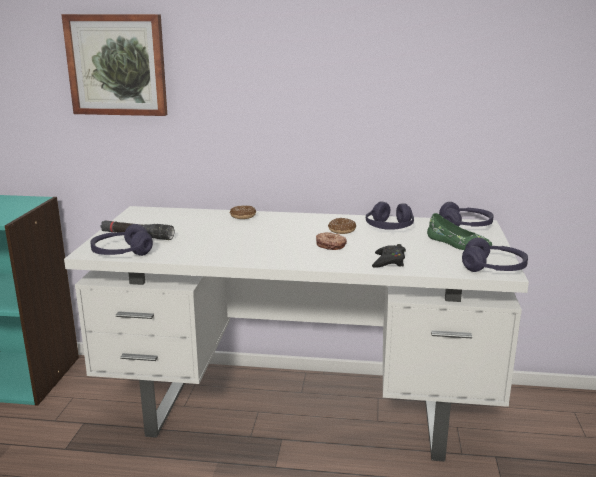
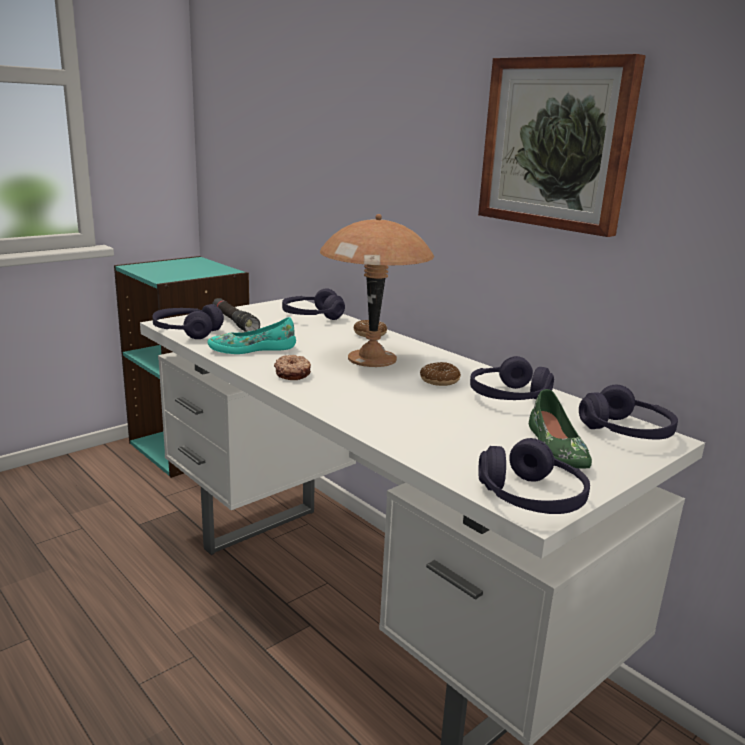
camera: 40 degrees right, 0 degrees up
(117, 65) = (302, 131): picture -> picture (557, 144)
(179, 216) = (312, 316): none -> purple headphones
(197, 248) = (252, 349): none -> turquoise shoe
(280, 230) = (372, 358): none -> brown table lamp
(330, 245) = (385, 391): donut -> donut (293, 373)
(389, 261) = (408, 432): black game controller -> none

